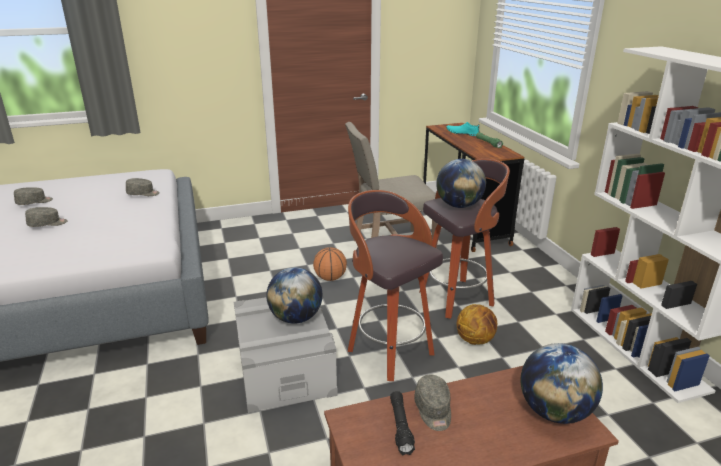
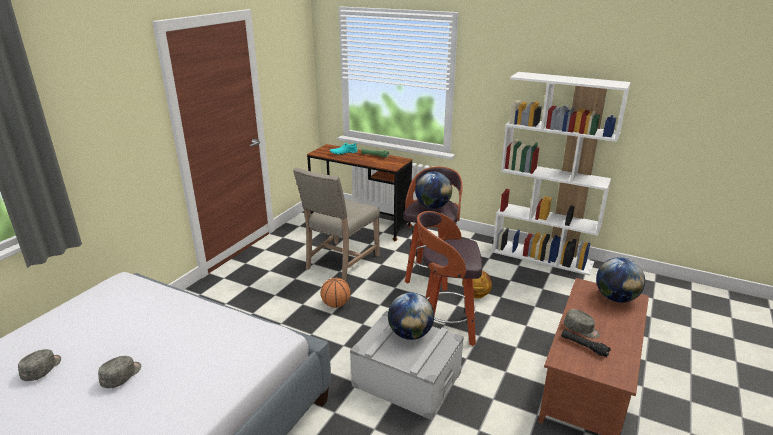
camera: 45 degrees left, 0 degrees up
(143, 194) = (158, 303): grey cap -> none

